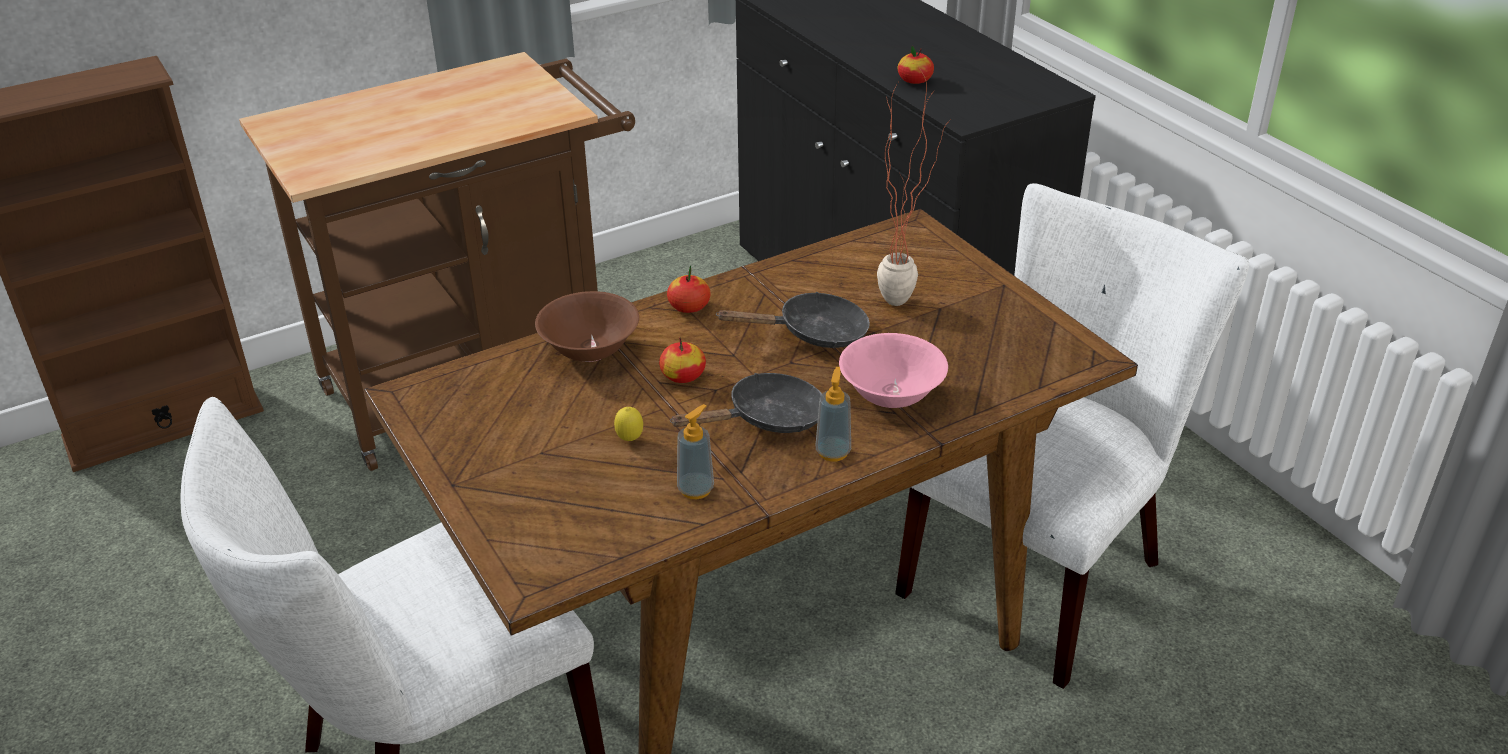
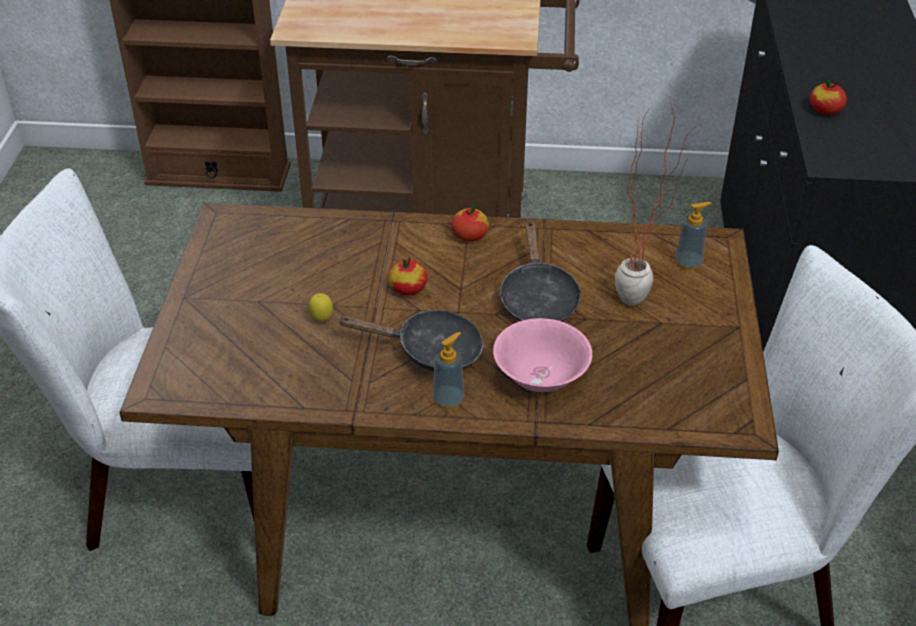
camera: 35 degrees right, 5 degrees up
(589, 351) = (366, 239): brown bowl -> none
(695, 489) = (325, 379): soap dispenser -> soap dispenser (688, 263)
(813, 333) = (538, 298): black frying pan -> black frying pan turned 60 degrees clockwise

